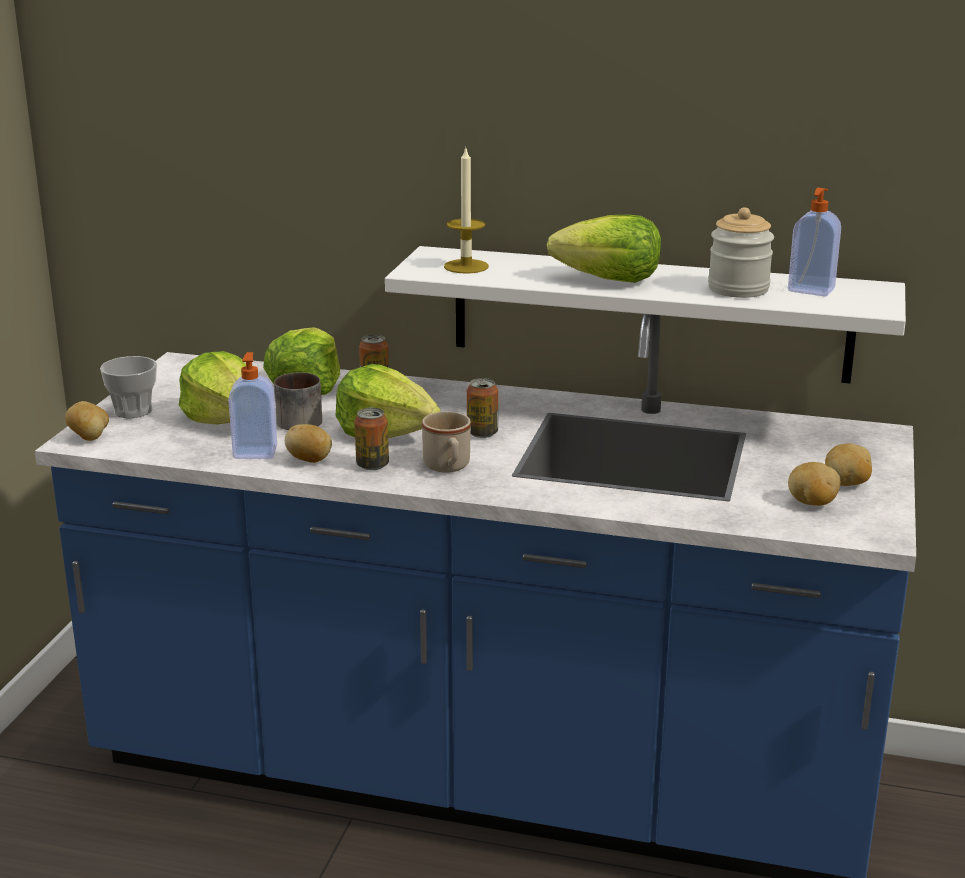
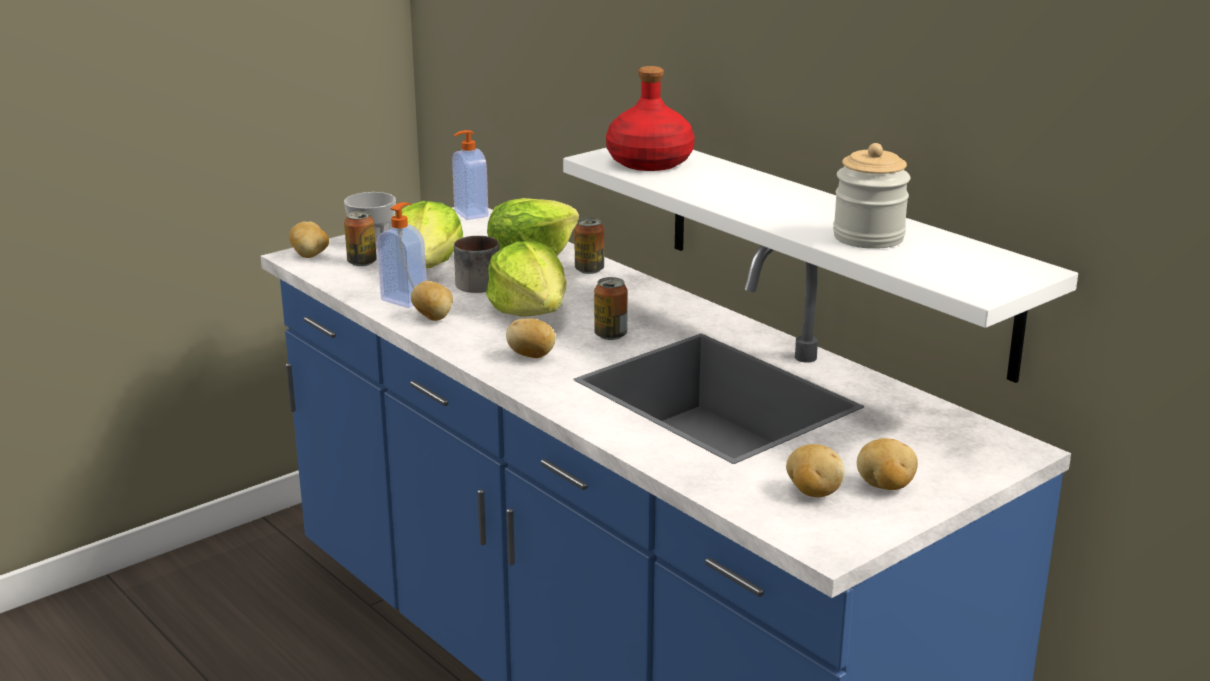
camera: 35 degrees right, 0 degrees up
(372, 465) = (475, 336): can -> can (362, 262)
(448, 467) = (531, 356): beige mug -> potato
(466, 266) = (651, 162): candle -> red bottle
(609, 279) = (757, 201): lettuce -> none
(810, 290) = (944, 256): soap dispenser -> soap dispenser (470, 214)

